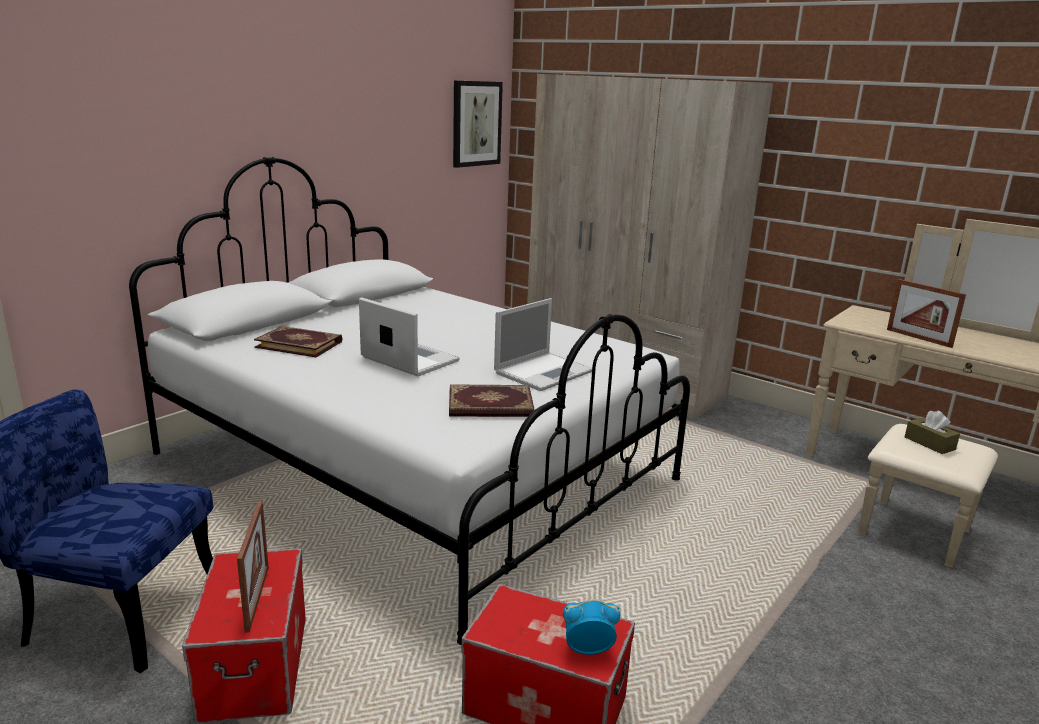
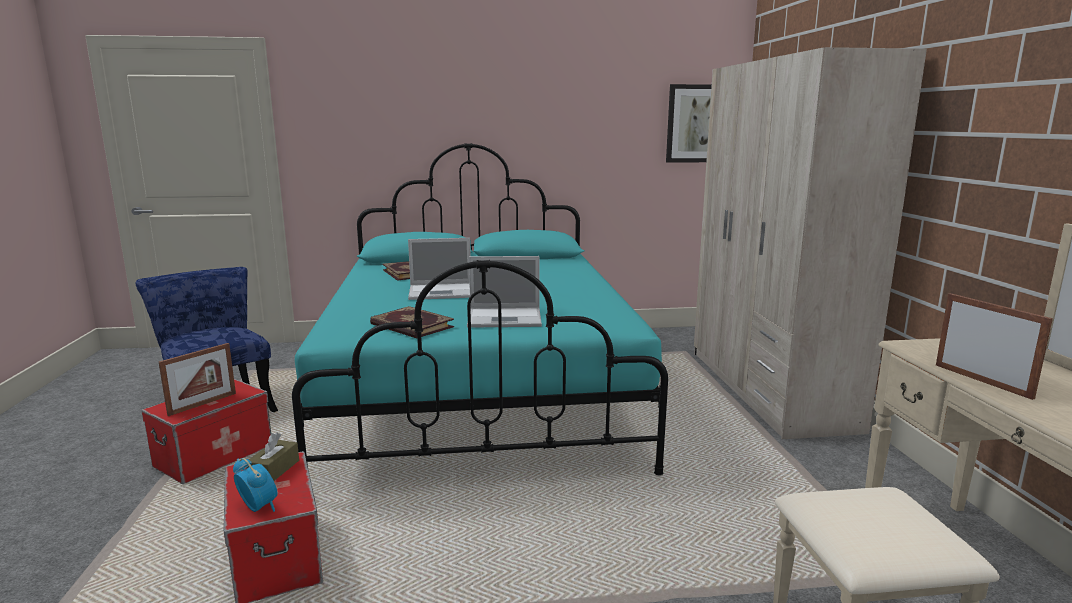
camera: 45 degrees right, 5 degrees down
(408, 359) = (442, 292): laptop -> laptop turned 90 degrees clockwise
(415, 467) = (480, 393): white bed -> turquoise bed
(918, 338) = (982, 381): picture frame -> picture frame turned 150 degrees clockwise
(929, 443) = (870, 513): brown tissue box -> brown tissue box (274, 470)

